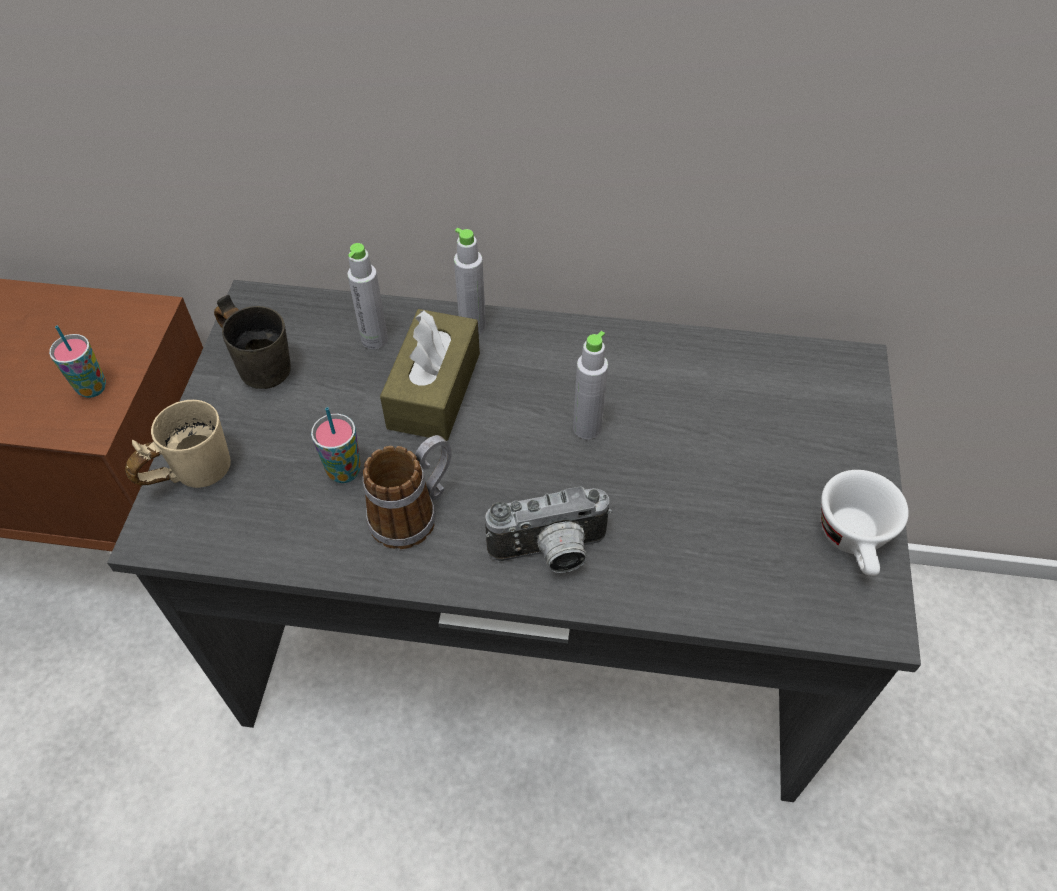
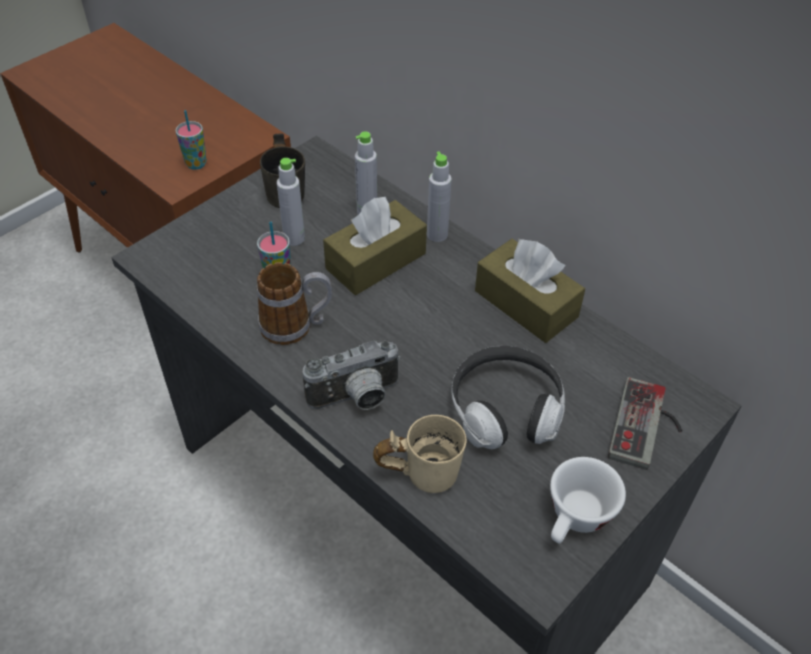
camera: 35 degrees right, 5 degrees down
(189, 471) = (194, 231): beige mug -> beige mug (420, 470)
(550, 553) = (356, 398): camera -> camera turned 45 degrees counterclockwise
(587, 428) = (453, 337): grey bottle -> grey bottle (294, 238)
(624, 352) = (526, 304): none -> brown tissue box
(700, 472) = (505, 409): none -> headphones
(834, 413) = (648, 428): none -> game controller

